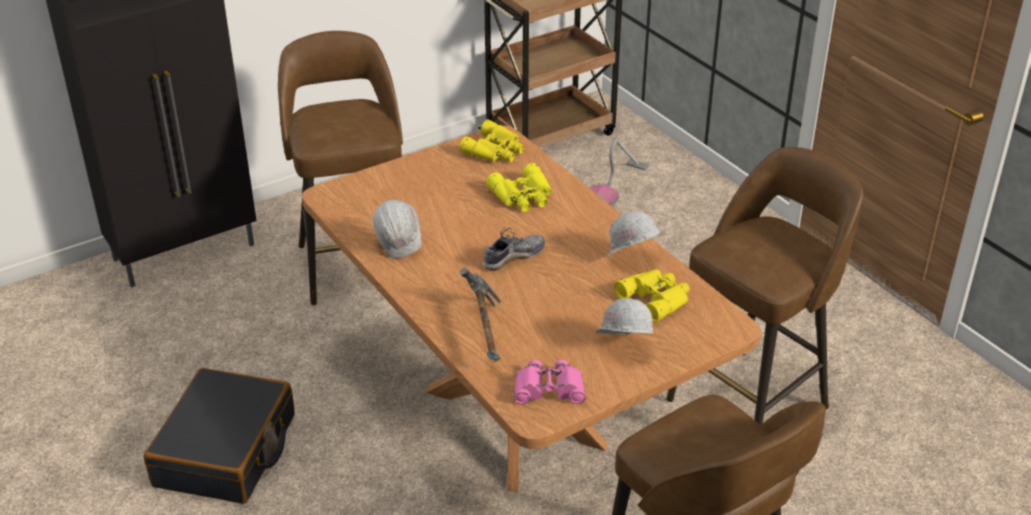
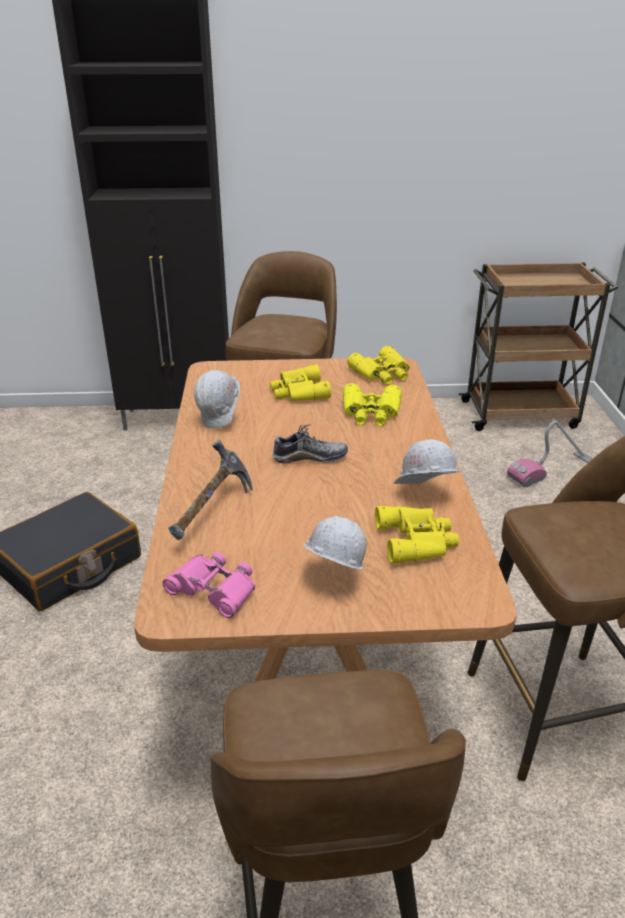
camera: 30 degrees right, 5 degrees down
(439, 194) = (298, 392): none -> yellow binoculars

